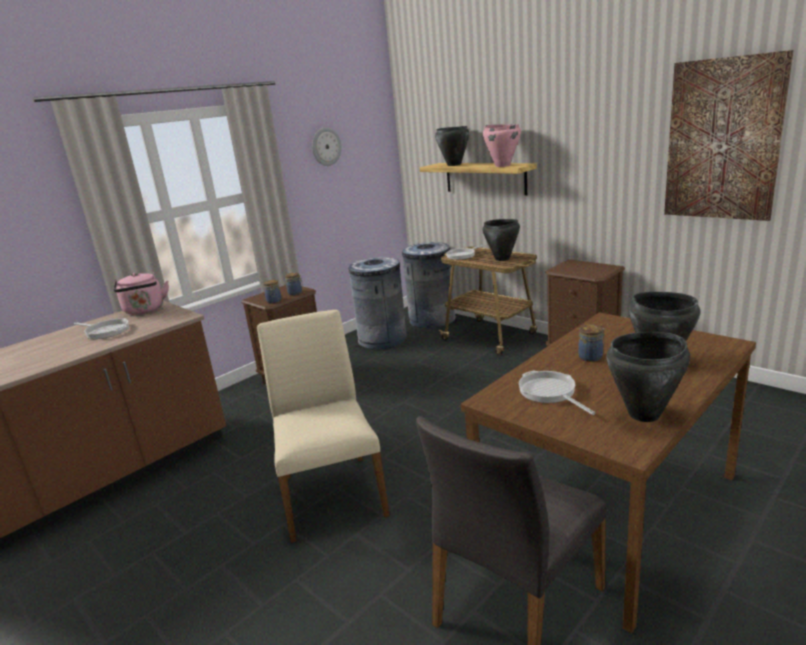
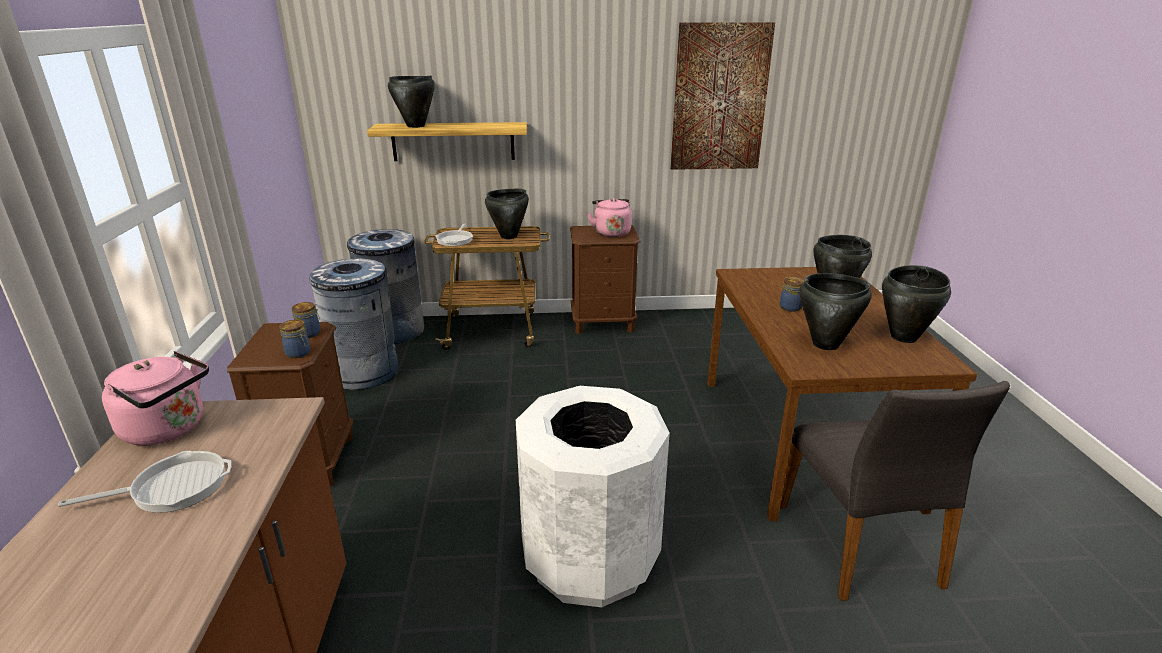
camera: 50 degrees left, 5 degrees up
(326, 146) = (240, 102): wall clock -> none
(332, 494) = (589, 559): beige chair -> white trash can
(502, 166) = (494, 126): pink cooking pot -> none
(549, 392) = (826, 344): frying pan -> black cooking pot
(590, 269) = (611, 232): none -> pink kettle

